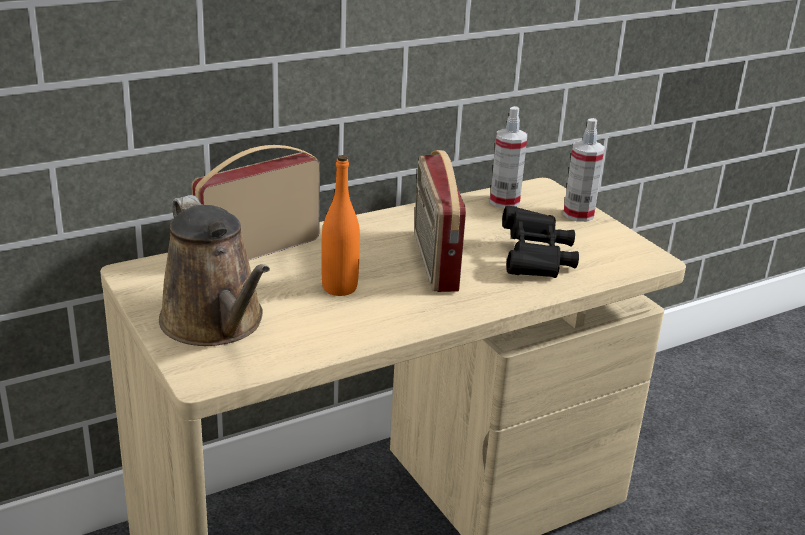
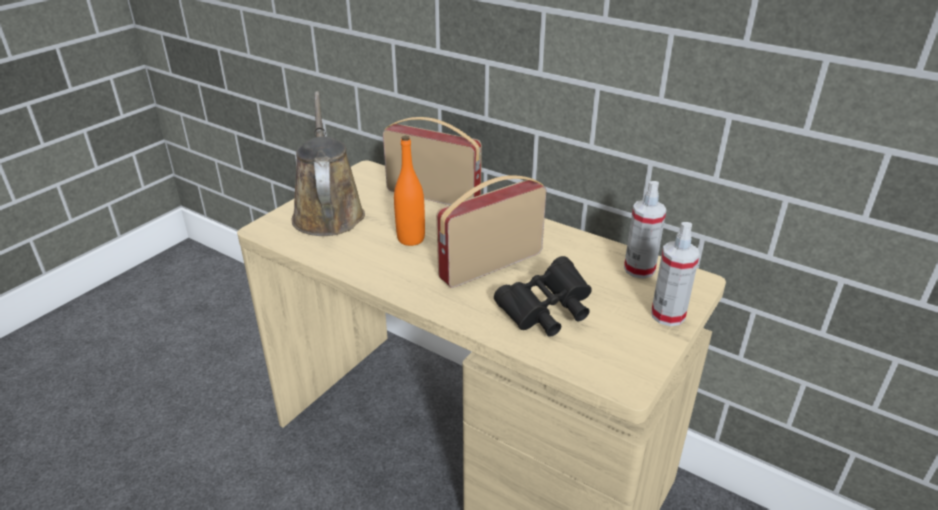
camera: 65 degrees right, 5 degrees up
(216, 324) = (328, 213): brown watering can -> brown watering can turned 135 degrees clockwise

